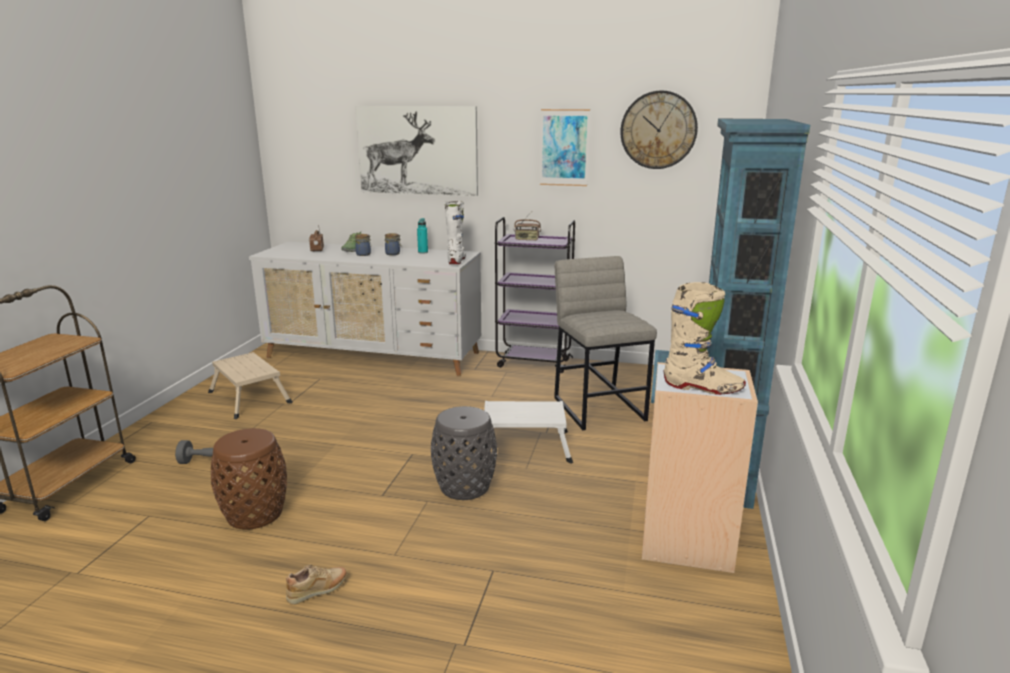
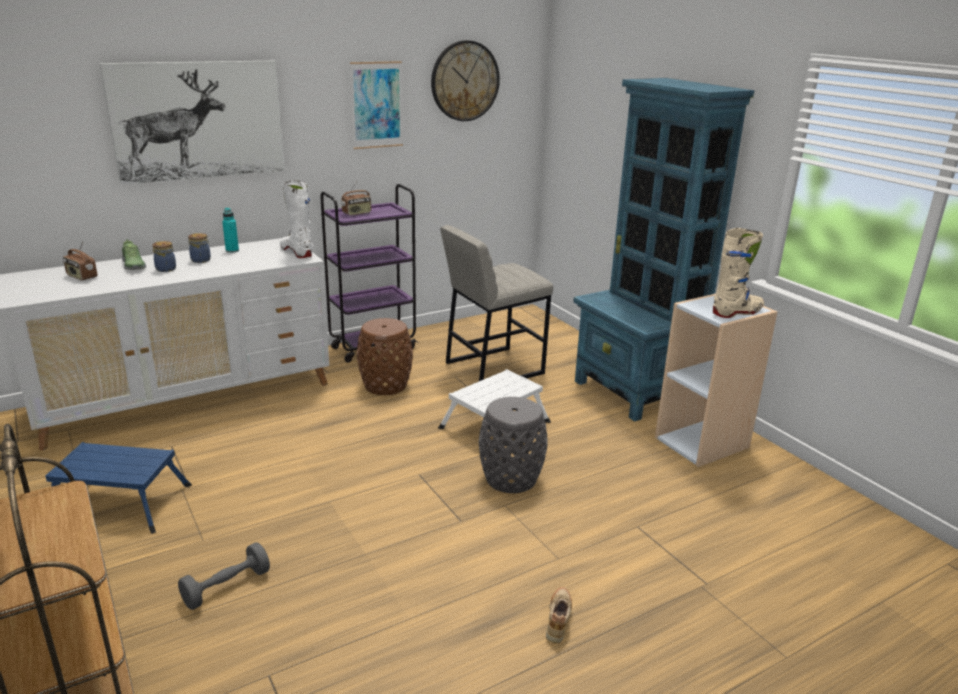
camera: 45 degrees left, 5 degrees up
(249, 397) = (120, 502): beige step ladder -> blue step ladder
(255, 514) = (381, 602): brown stool -> brown stool (385, 385)
(598, 407) = (492, 368): grey chair -> grey chair turned 60 degrees counterclockwise

